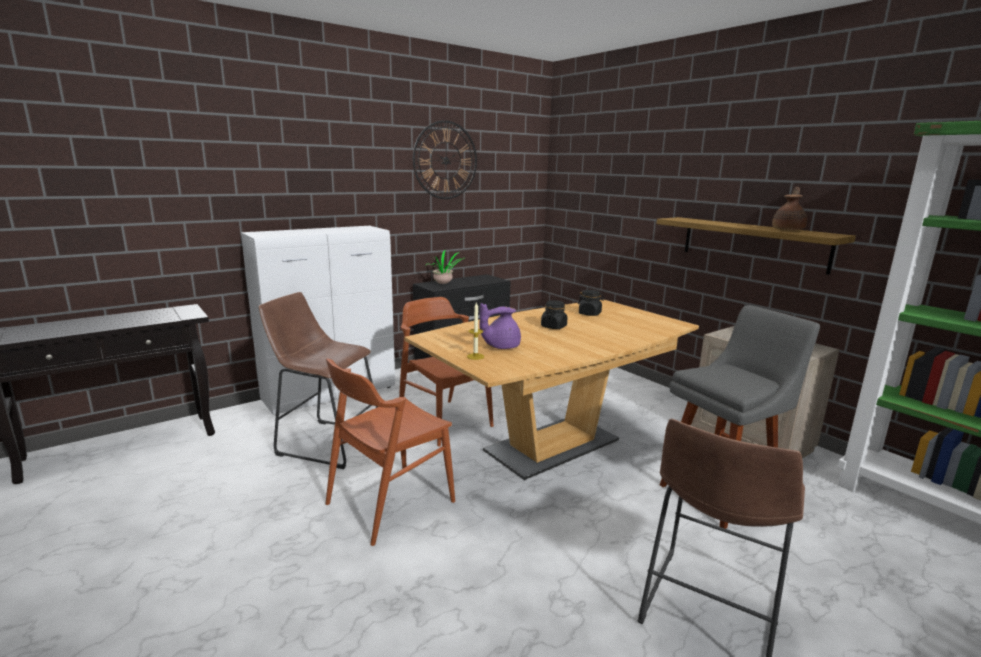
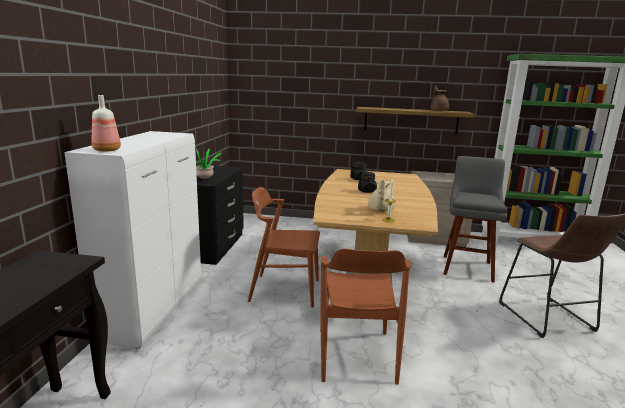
camera: 45 degrees left, 0 degrees up
(265, 234) = (107, 150): none -> bottle
(326, 442) = (231, 344): brown stool -> none
(445, 160) = (185, 64): wall clock -> none
(500, 346) = (380, 210): purple teapot -> beige teapot

